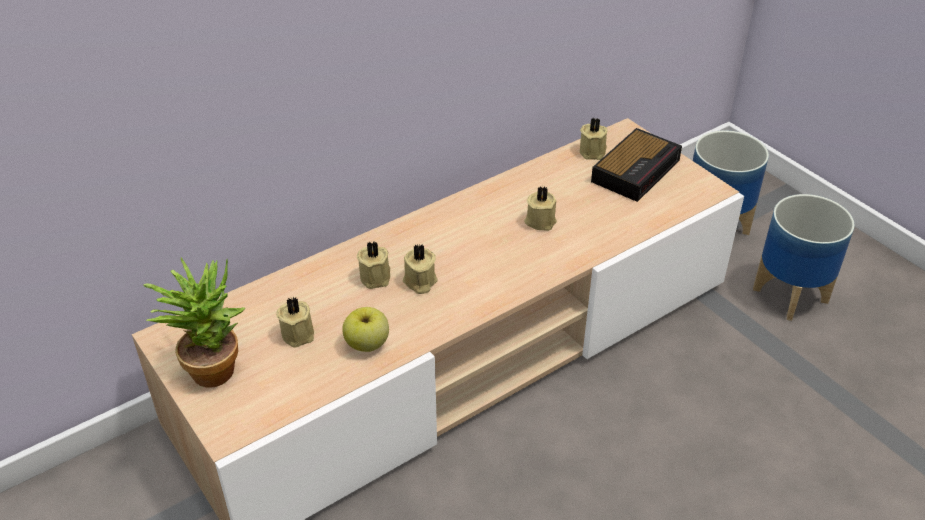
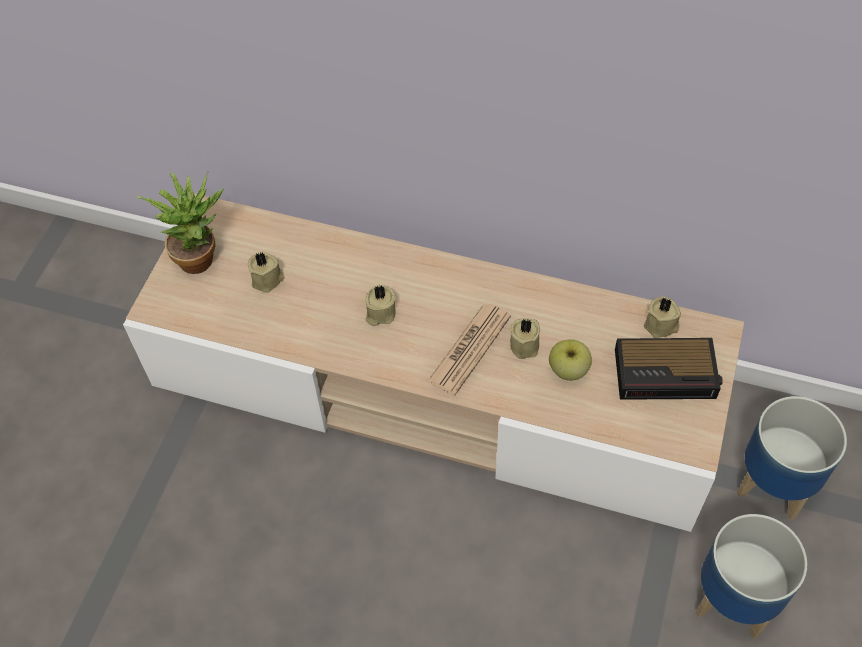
camera: 55 degrees right, 15 degrees up
(367, 344) = (289, 326): apple -> apple (568, 370)
(376, 277) = (362, 283): beige candle -> none
(512, 251) = (469, 349): none -> newspaper

